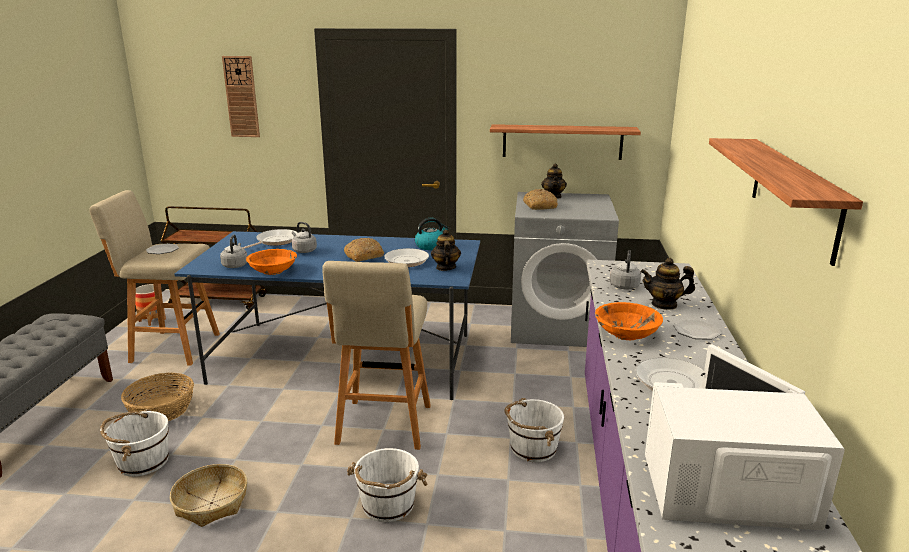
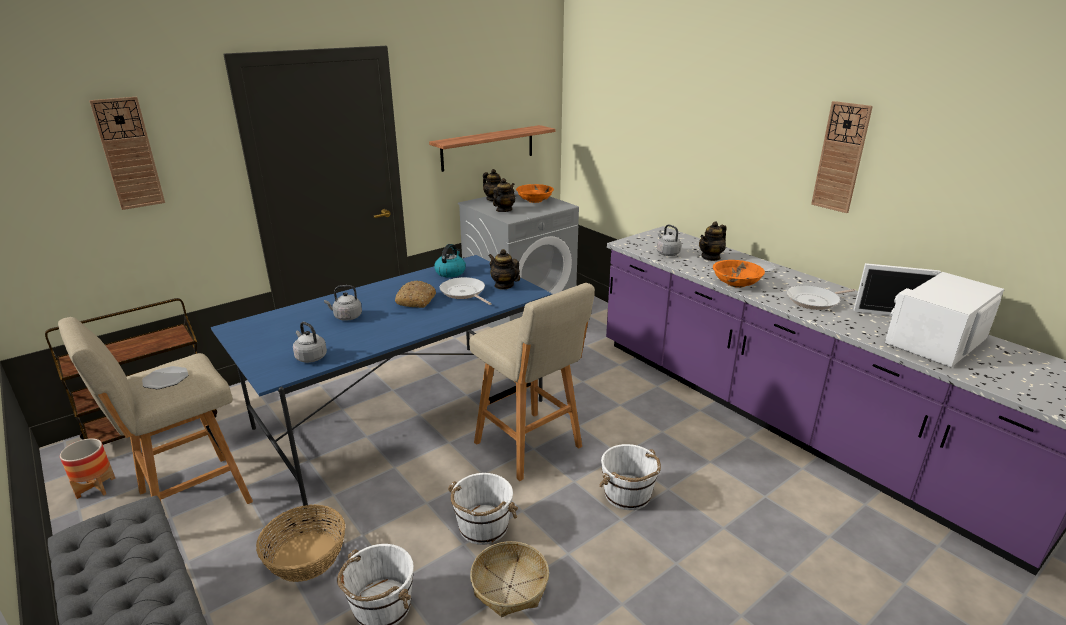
camera: 45 degrees left, 5 degrees up
(273, 271) = (366, 346): orange bowl -> orange bowl (535, 200)
(275, 241) = (292, 319): frying pan -> none
(532, 448) = (642, 404): white bucket -> white bucket (482, 527)
(539, 206) = (504, 210): bread -> teapot
(793, 195) = (841, 157): shelf -> wall clock

